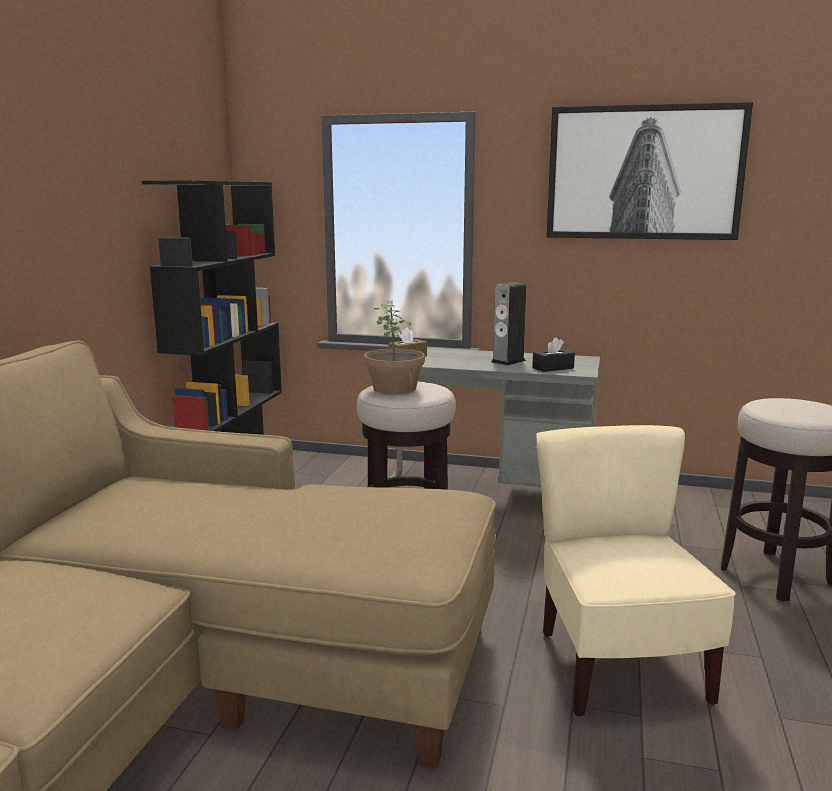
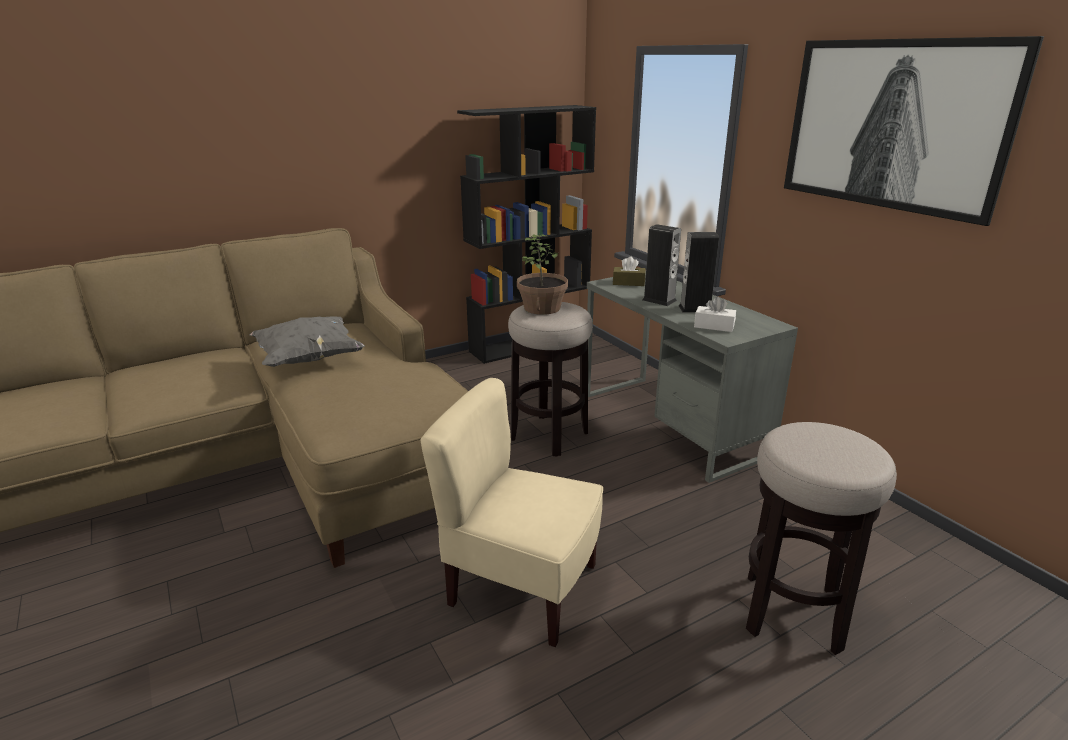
camera: 45 degrees right, 10 degrees up
(191, 520) = (308, 359): none -> grey pillow
(467, 362) = (659, 300): none -> speaker
(553, 368) = (714, 326): black tissue box -> white tissue box
(619, 667) = (522, 588): beige chair -> beige chair turned 105 degrees counterclockwise

